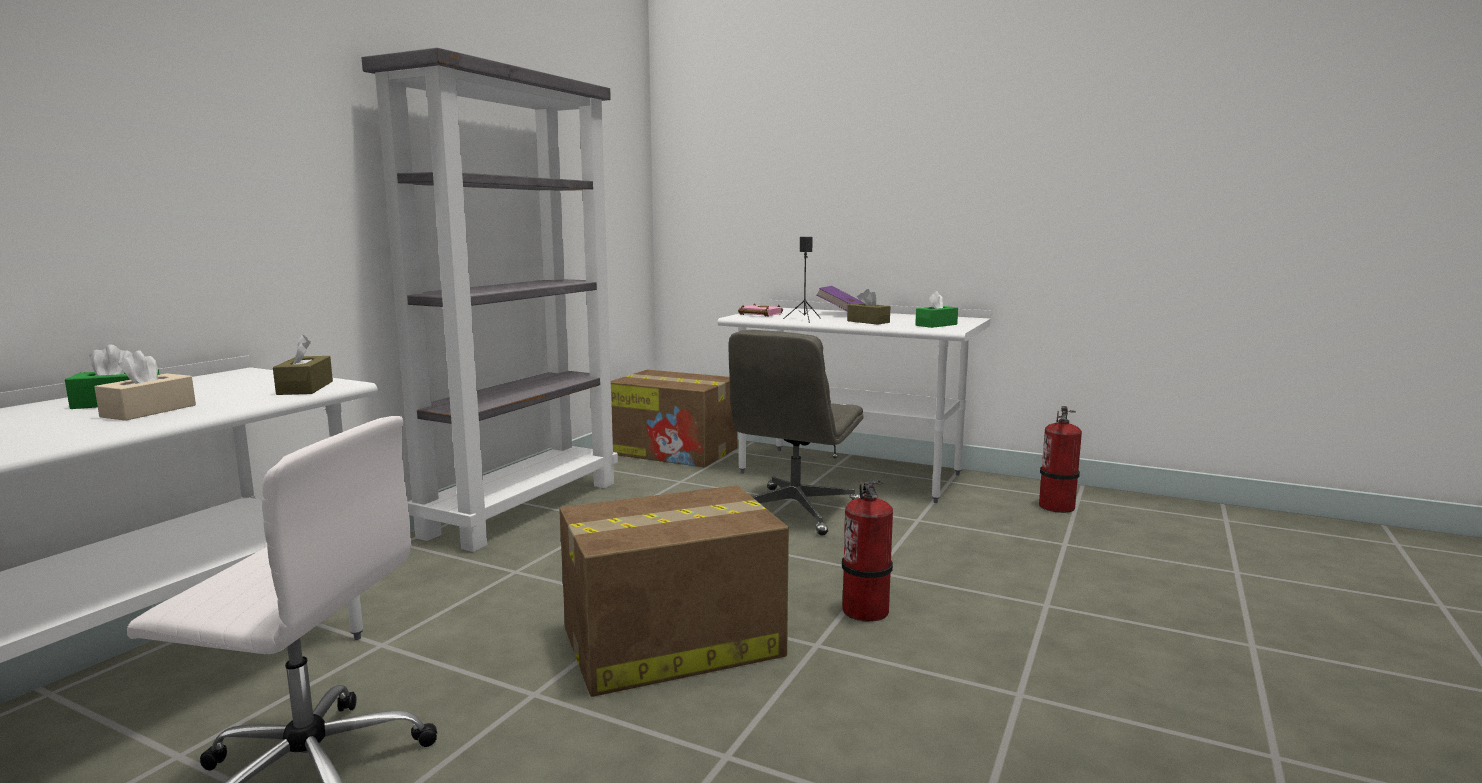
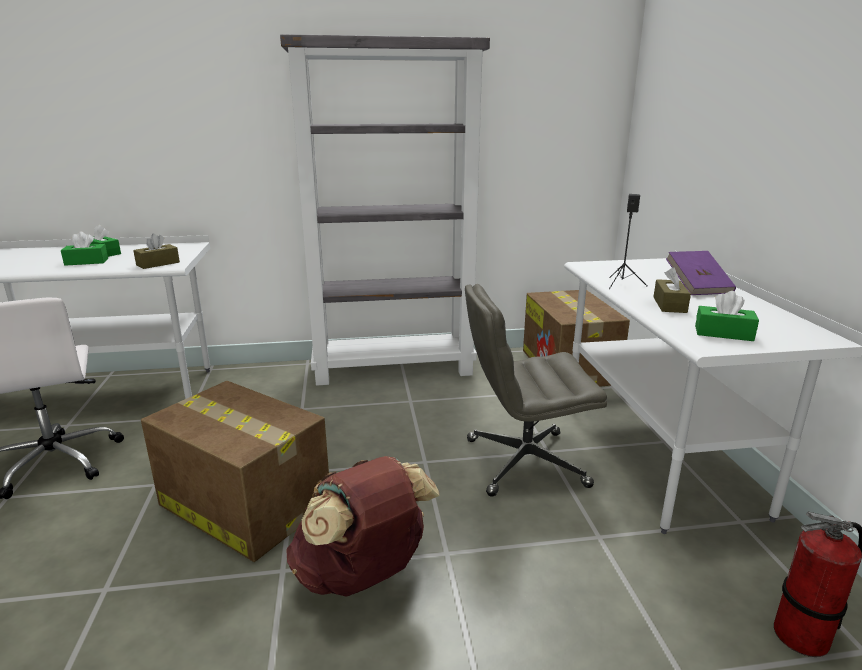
camera: 55 degrees right, 10 degrees up
(149, 411) = (86, 262): beige tissue box -> green tissue box
(758, 314) = (615, 266): pink book -> none
(866, 610) = (362, 575): fire extinguisher -> brown backpack

